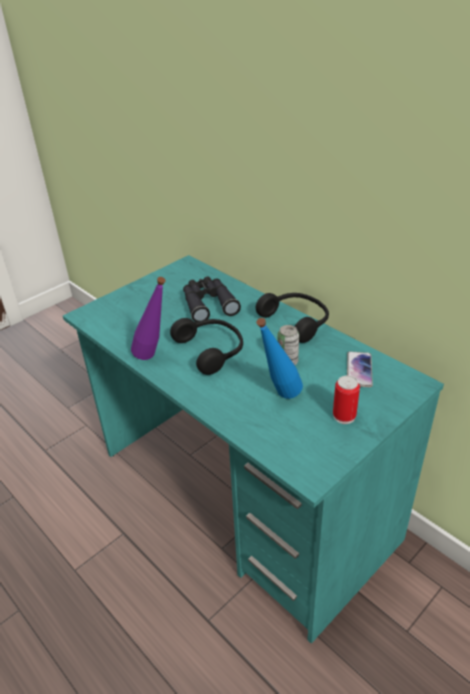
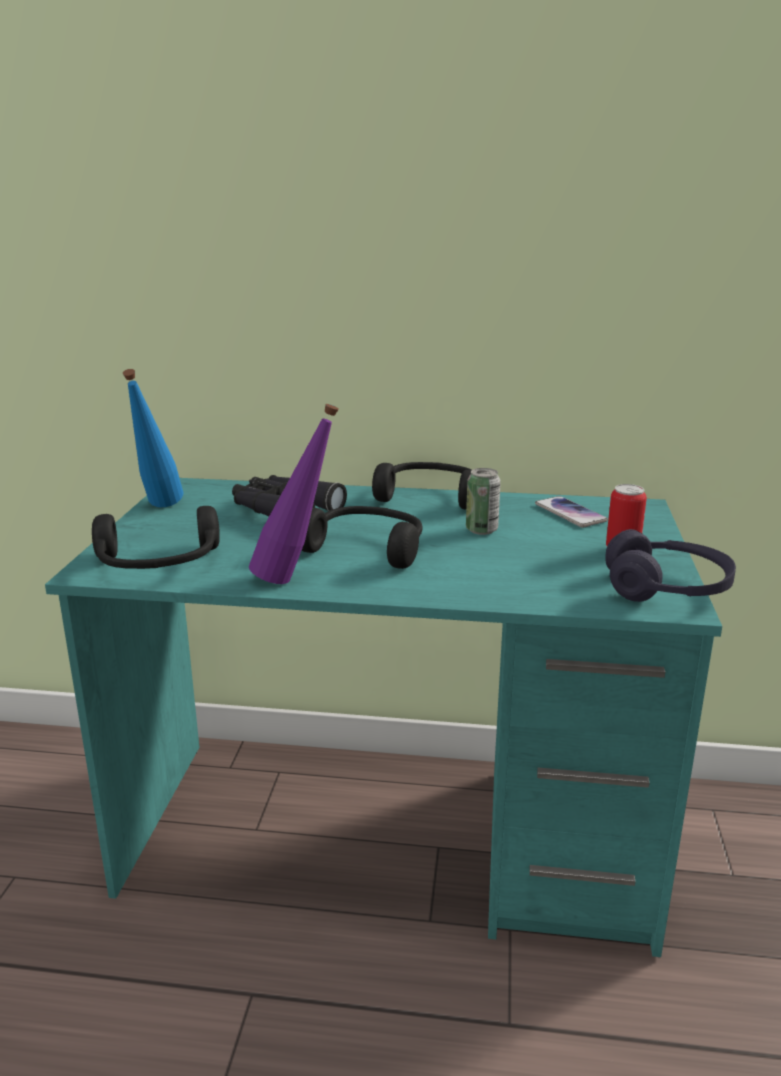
camera: 40 degrees left, 15 degrees down
(113, 321) = (158, 564): none -> black headphones
(279, 398) = (528, 561): blue bottle -> blue bottle (158, 509)
(324, 458) = (666, 588): none -> purple headphones

